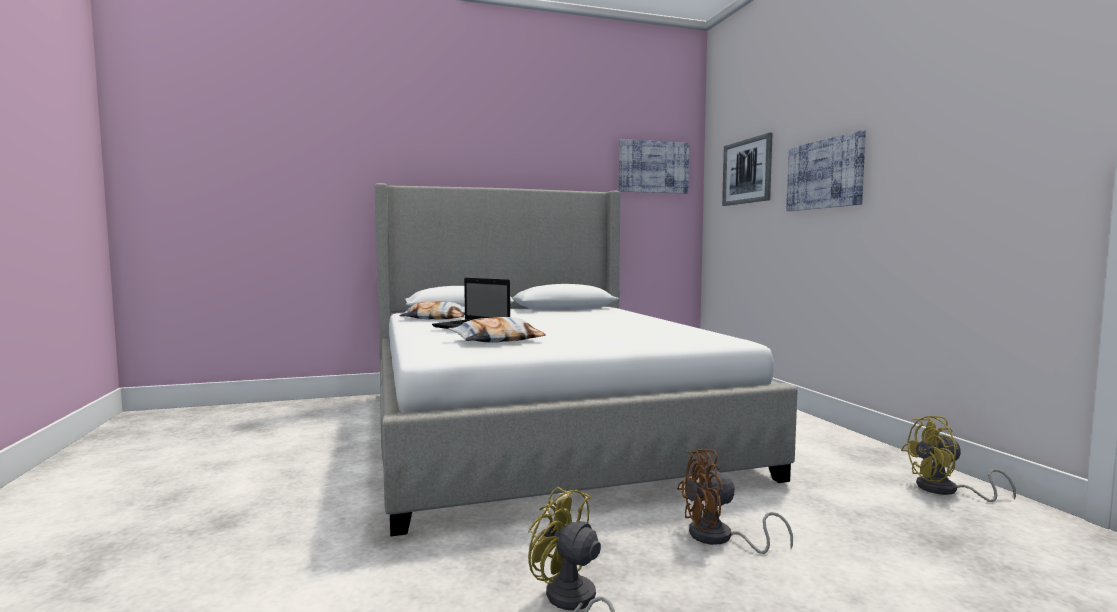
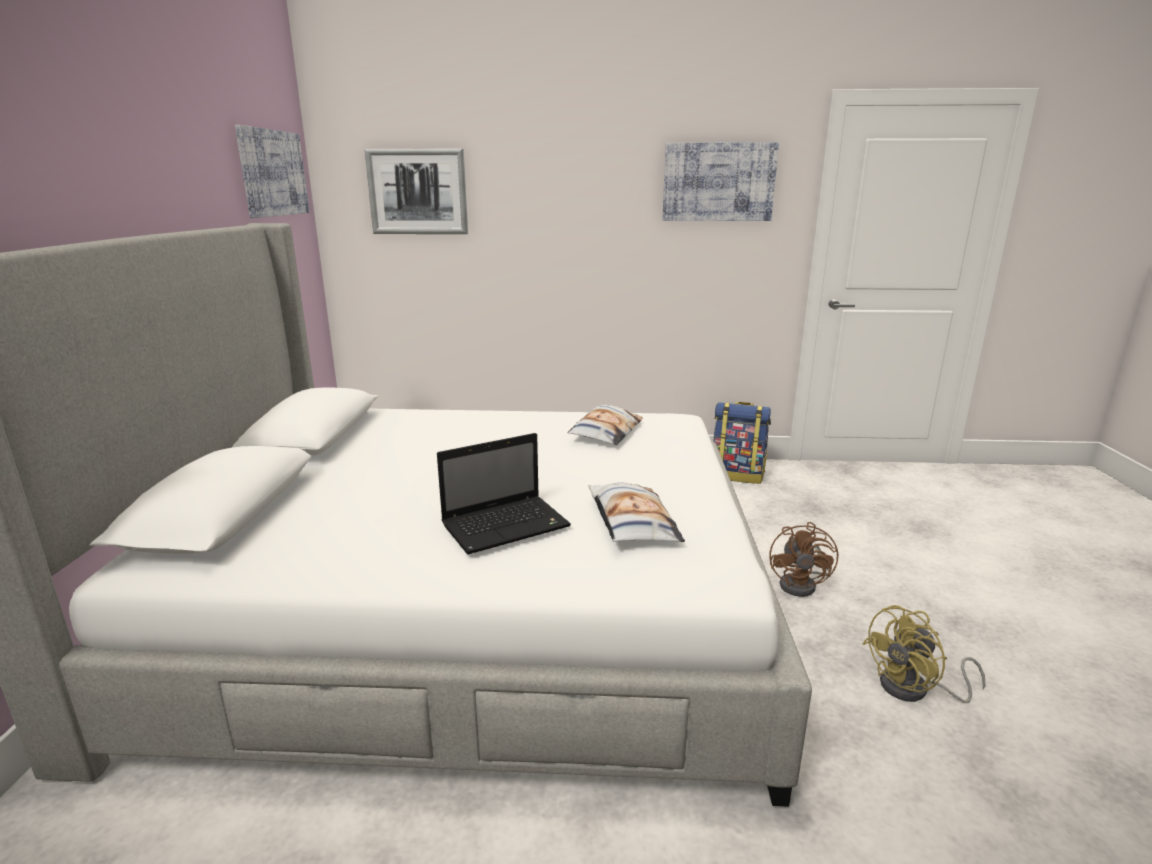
camera: 70 degrees left, 15 degrees up
(436, 318) = (297, 544): pillow -> pillow (605, 432)
(824, 174) = (555, 213): picture -> picture (718, 182)
(946, 490) = (737, 475): yellow fan -> backpack

